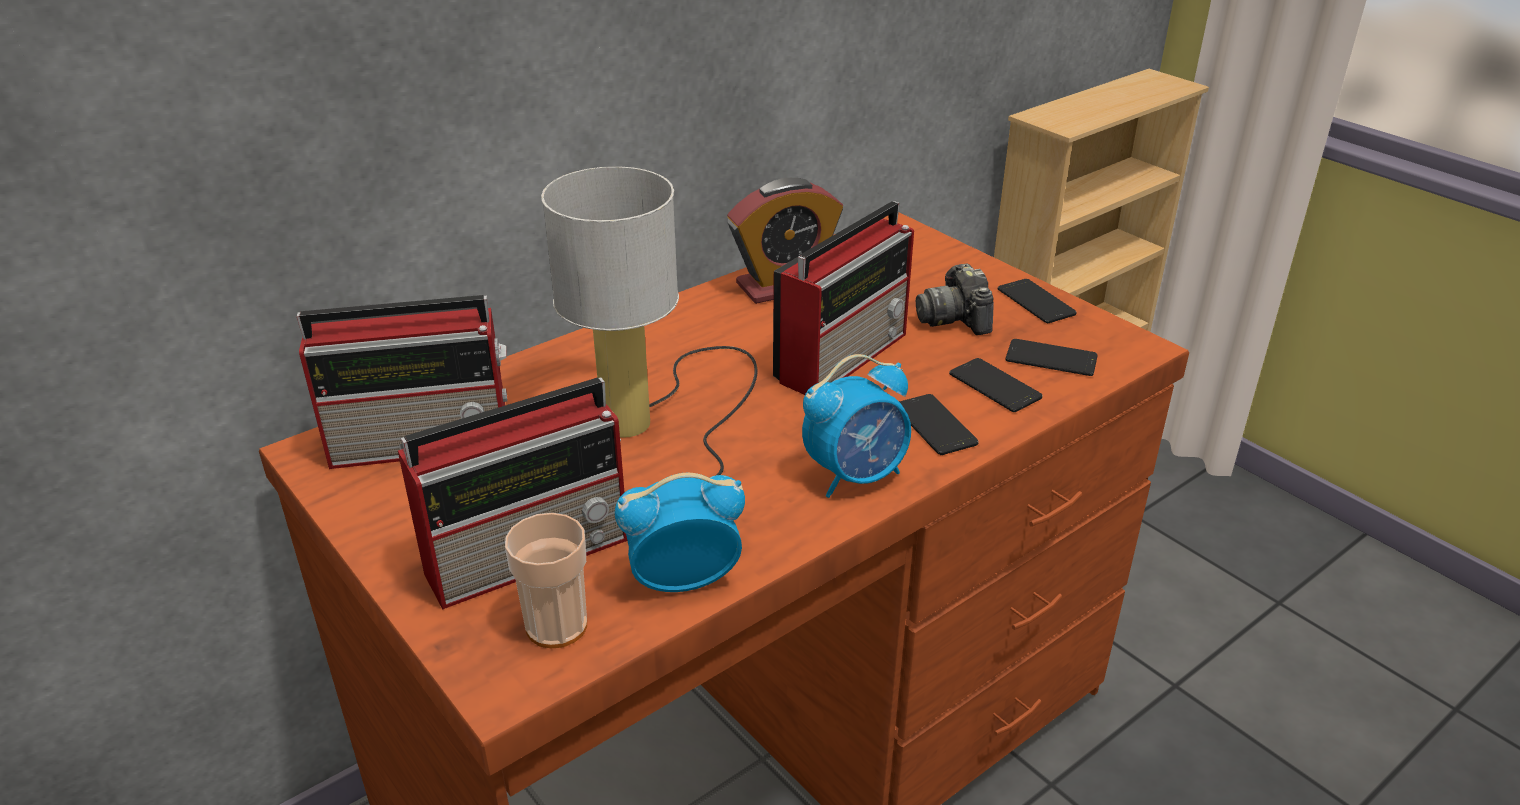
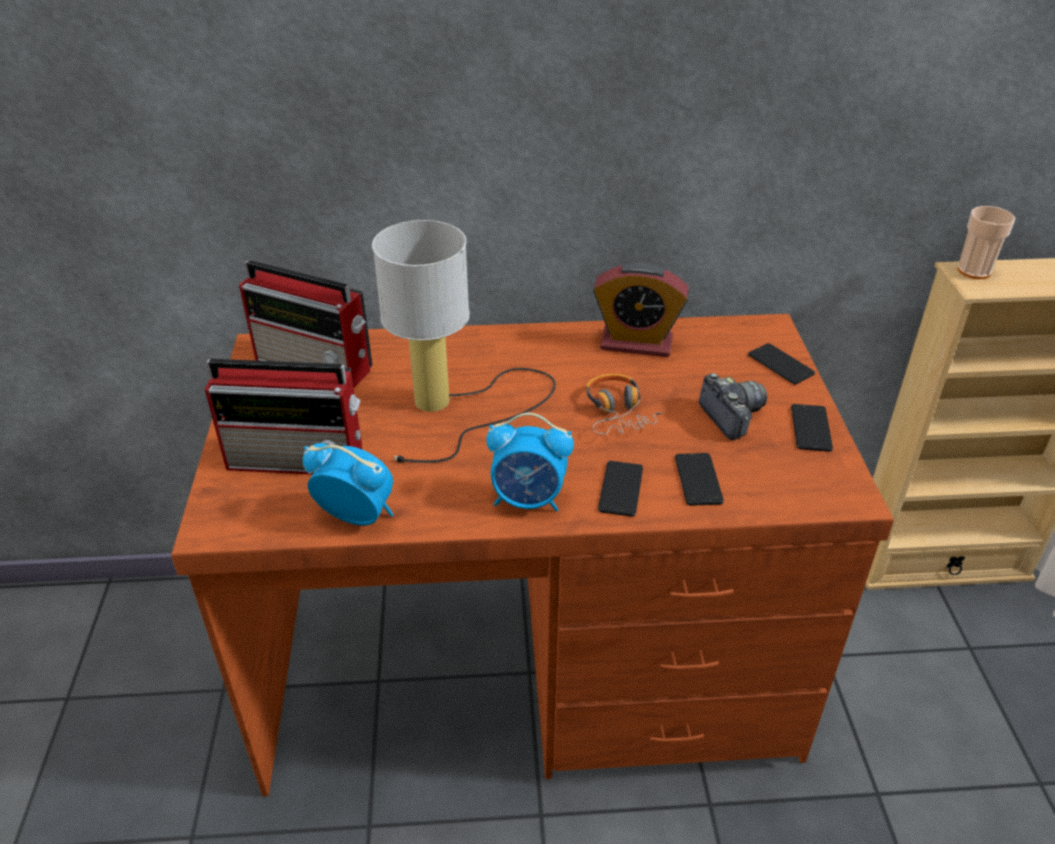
camera: 35 degrees right, 5 degrees up
(556, 626) = (267, 509): cup -> cup (974, 271)
(844, 355) = (618, 412): radio -> headphones
(955, 318) = (731, 416): camera -> camera turned 135 degrees clockwise
(1051, 359) = (767, 478): phone -> phone (780, 364)

